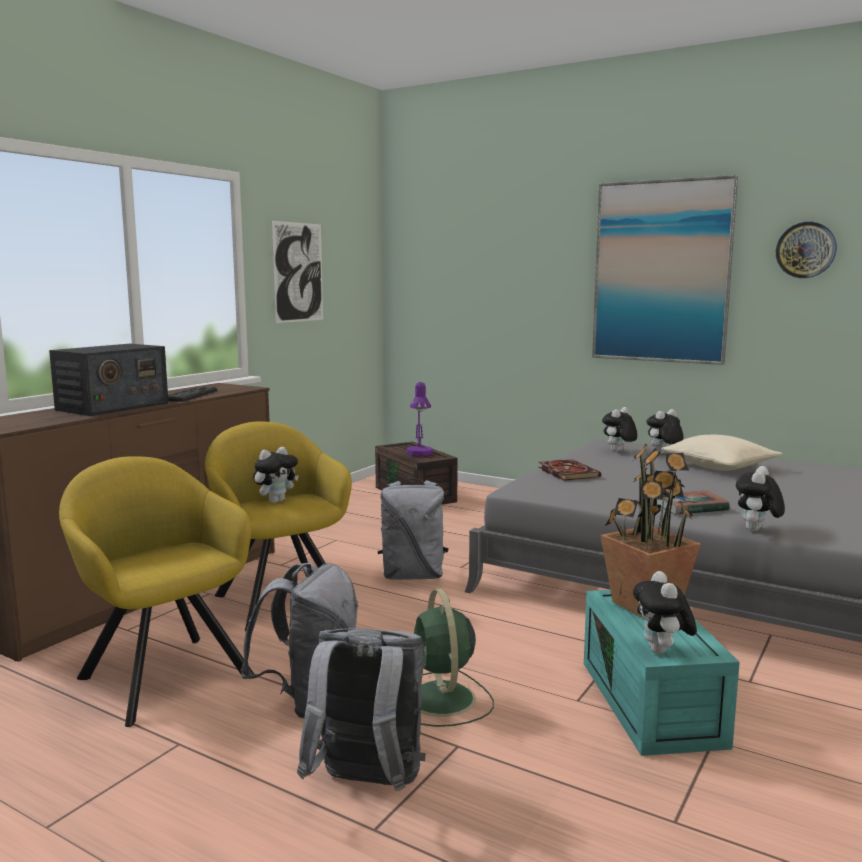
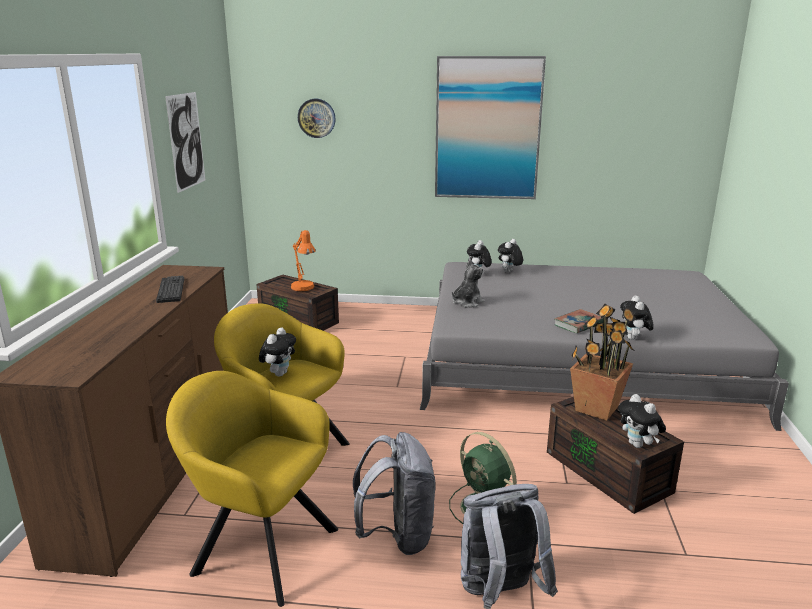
camera: 25 degrees left, 10 degrees up
(112, 407) = (124, 320): radio -> none
(413, 576) = (369, 403): grey backpack -> none
(420, 454) = (304, 289): purple table lamp -> orange table lamp
(566, 472) = (467, 302): book -> plush toy
(654, 703) = (610, 472): turquoise storage box -> brown storage box
(719, 466) = (557, 280): beige pillow -> none
(805, 250) = (592, 114): wall clock -> wall clock (316, 118)

